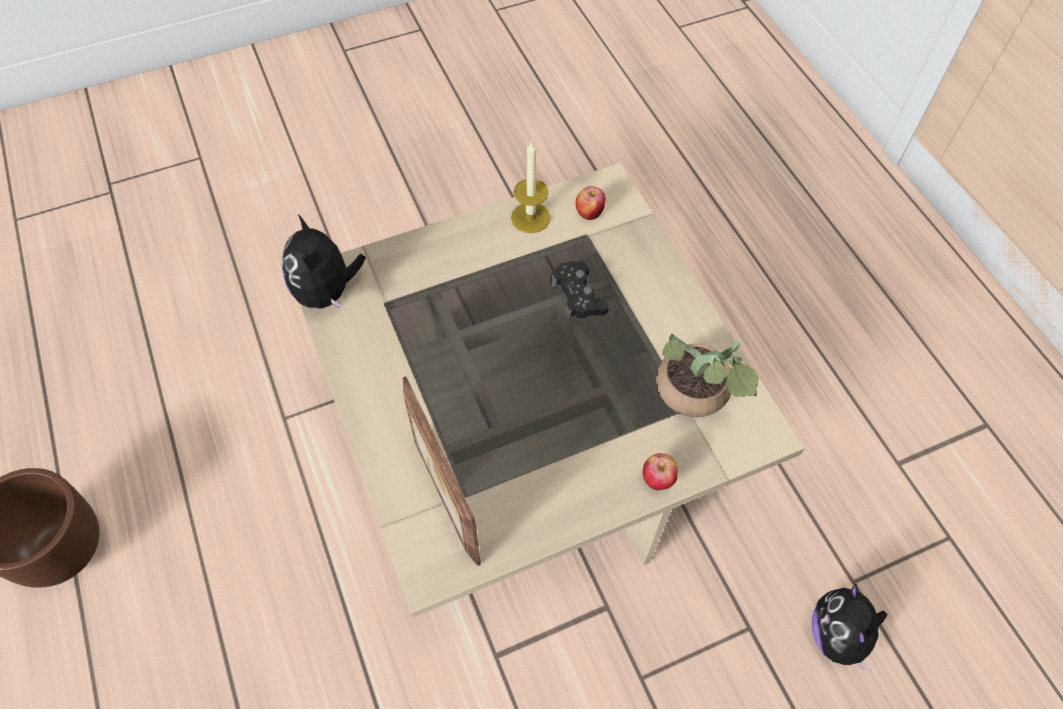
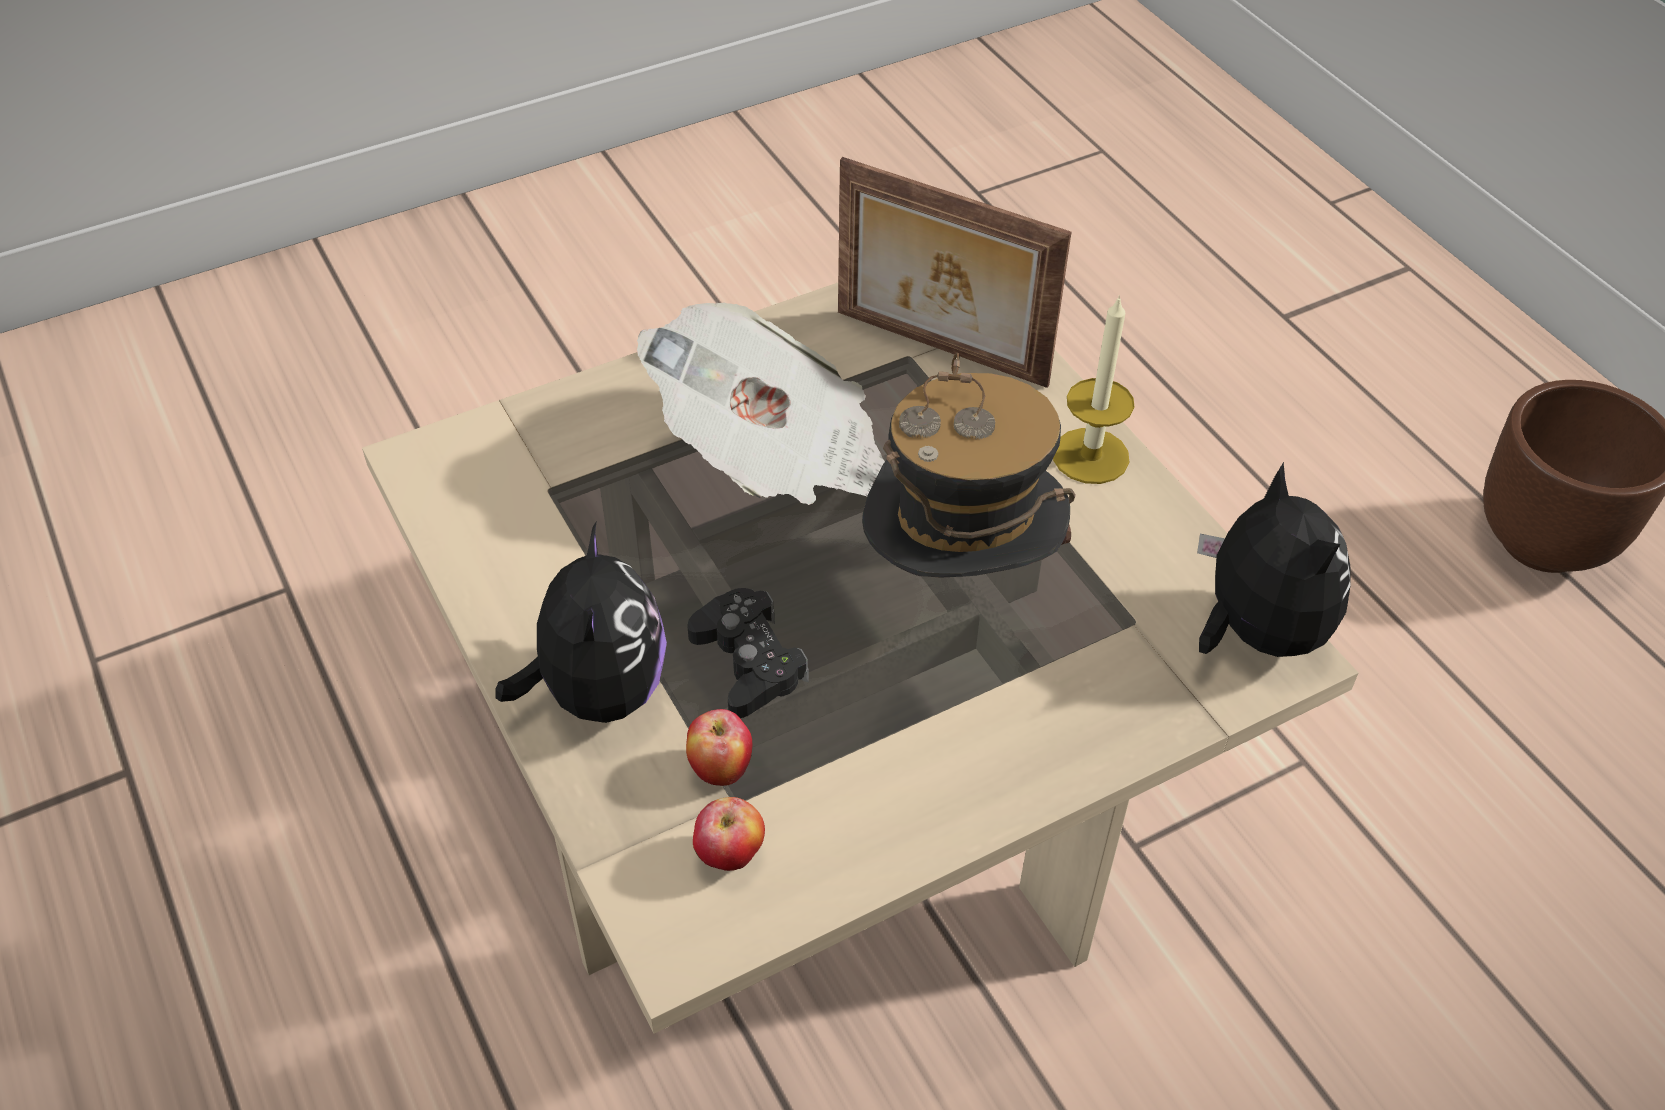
camera: 175 degrees right, 10 degrees down
(444, 499) = (939, 350): picture frame -> picture frame turned 150 degrees clockwise
(466, 331) = (960, 580): none -> hat
(530, 217) = (869, 833): candle -> candle (1090, 456)
(558, 420) = (775, 456): none -> newspaper
(657, 480) = (612, 391): apple -> apple (720, 768)
(696, 396) = (533, 505): potted plant -> none
(837, 636) = (337, 523): plush toy -> plush toy (598, 691)

